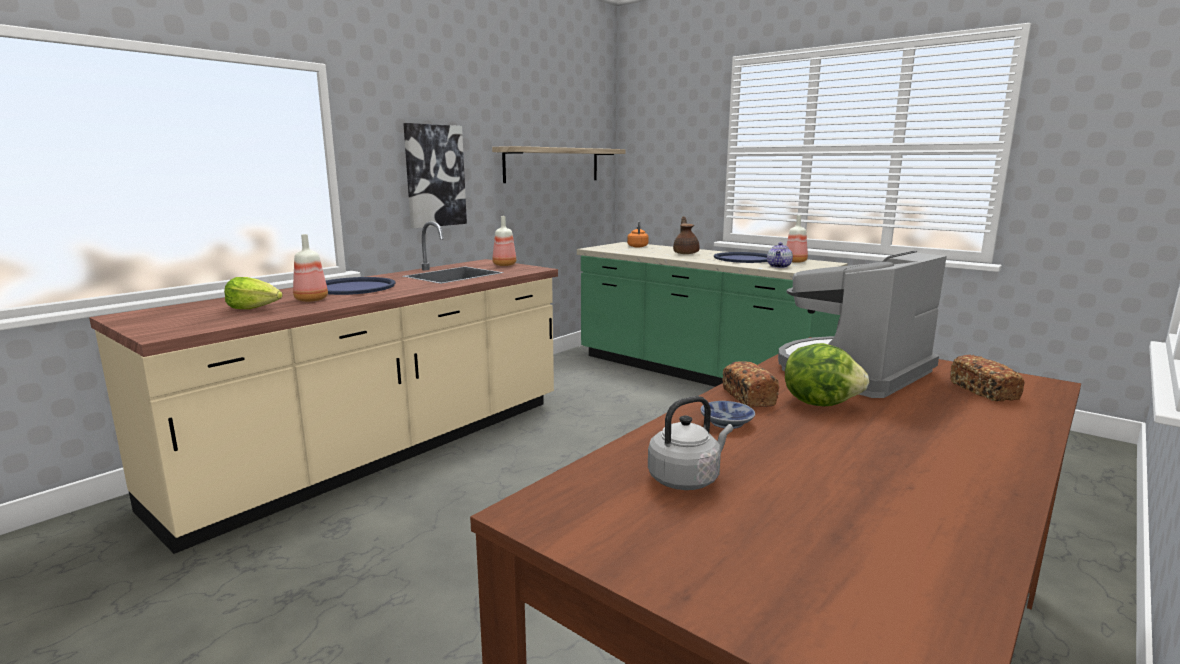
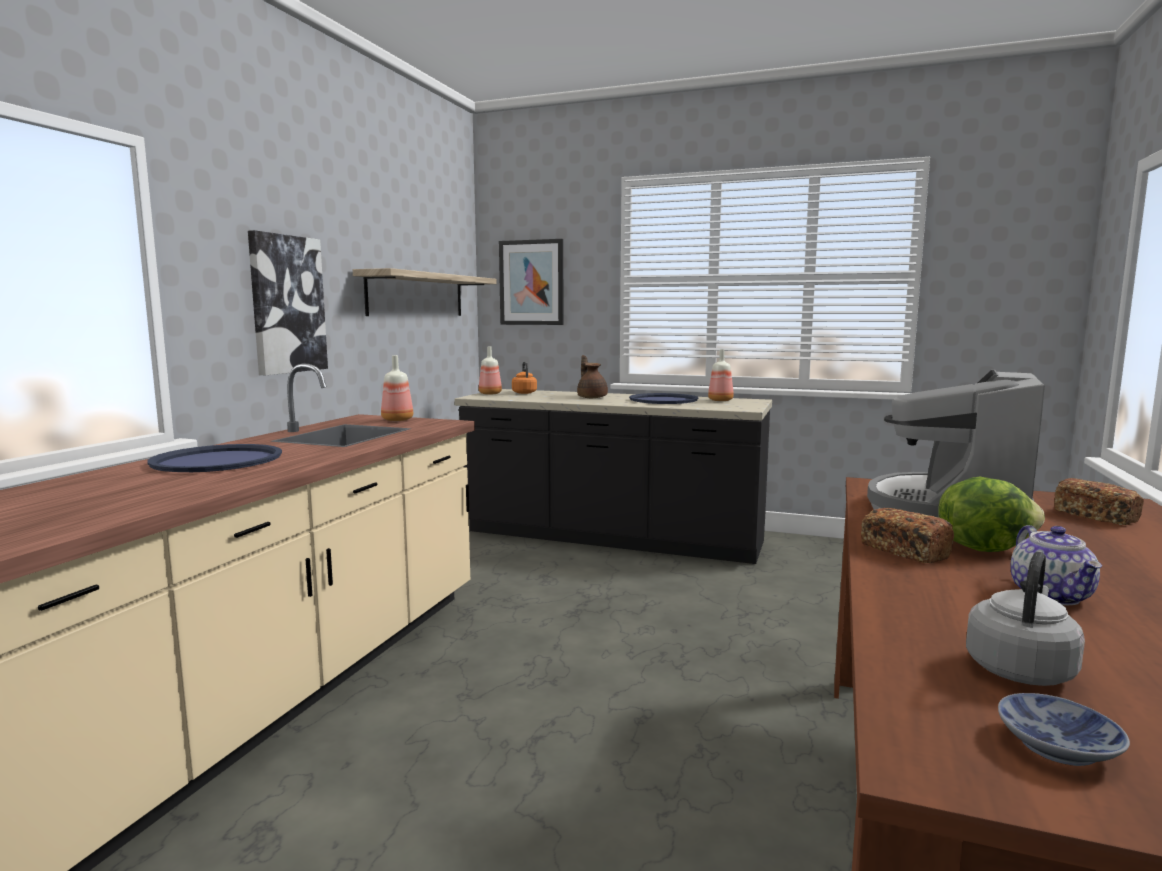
camera: 20 degrees left, 5 degrees down
(255, 308) = (86, 502): lettuce -> none
(311, 300) = (171, 482): bottle -> bottle (490, 394)
(656, 152) = (531, 282): none -> picture
(696, 373) = (611, 538): green counter -> black counter
(726, 423) = (938, 587): bowl -> bowl (1061, 749)
(779, 266) = (714, 406): teapot -> teapot (1052, 596)

